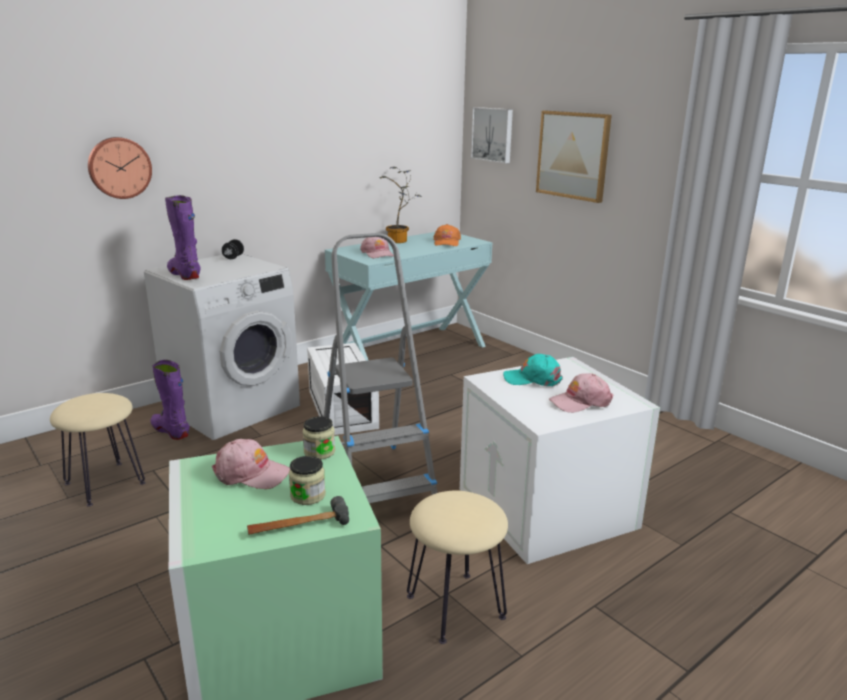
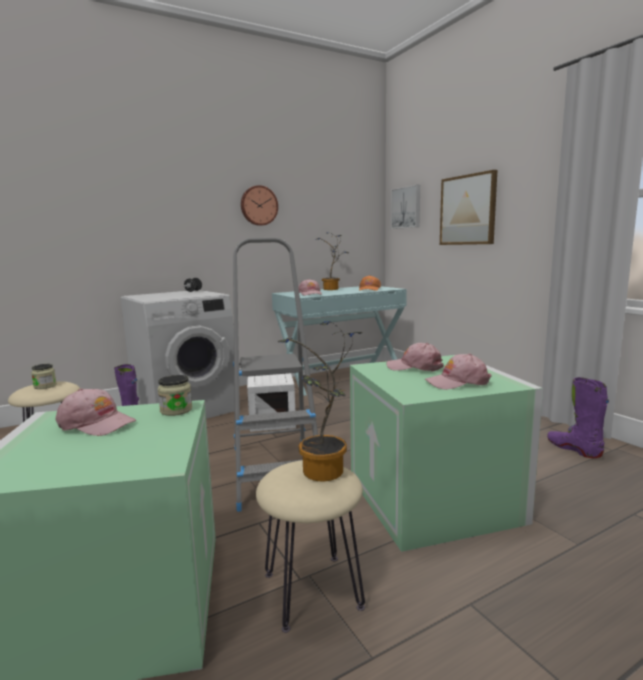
camera: 10 degrees right, 10 degrees down
(119, 168) = (107, 219): wall clock -> wall clock (258, 205)
(184, 274) = (146, 297): purple boot -> purple boot (574, 449)
(299, 525) = (100, 467): hammer -> none
(308, 495) = (133, 442): jar -> jar (45, 386)
(472, 508) = (324, 475): none -> potted plant
(533, 379) = (415, 367): turquoise cap -> pink cap
(549, 508) = (435, 499): white storage box -> green storage box

